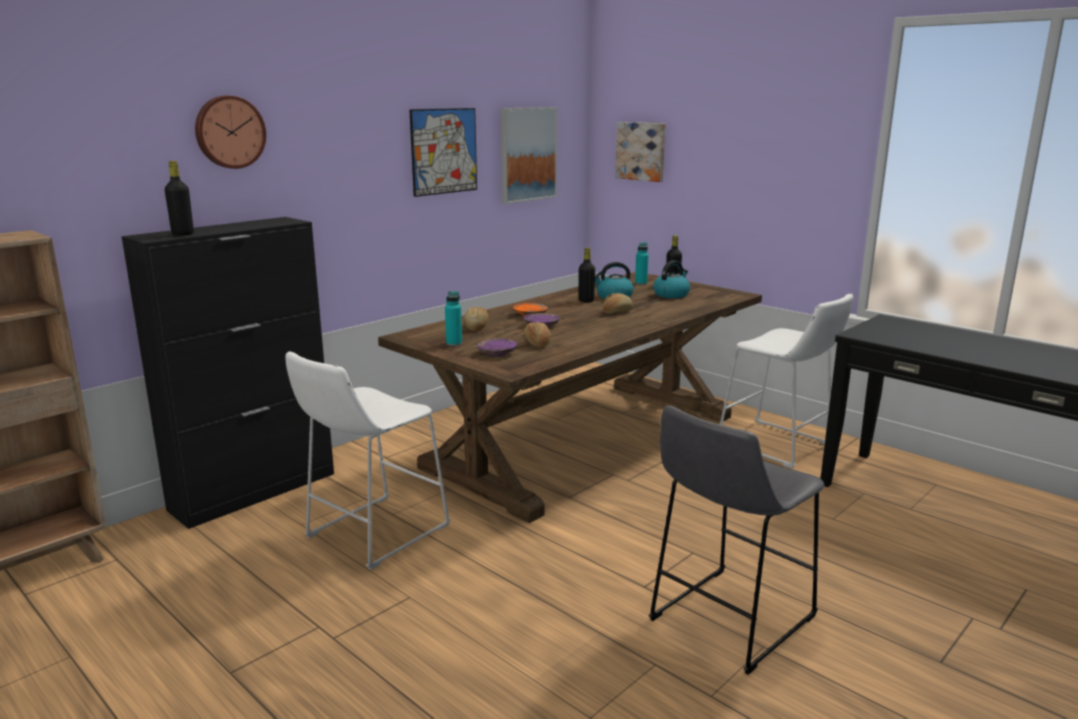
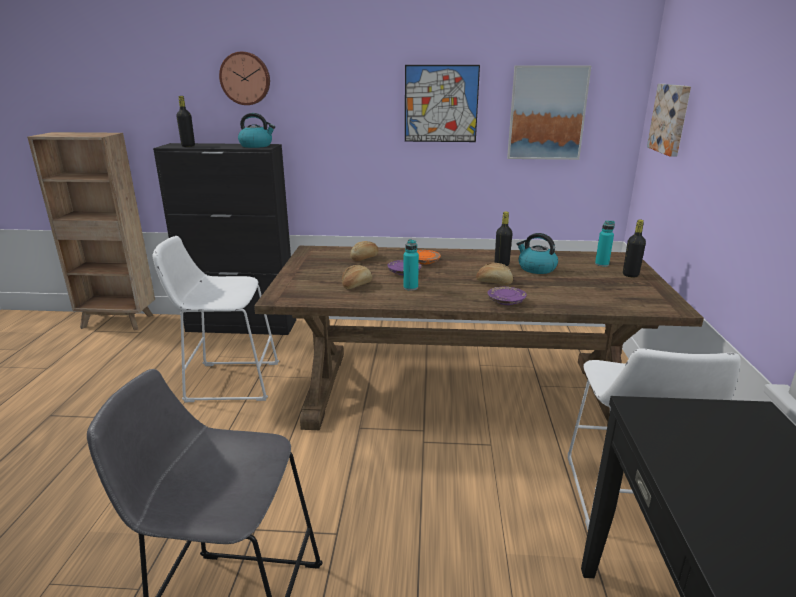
camera: 50 degrees right, 5 degrees up
(454, 343) = (315, 265): turquoise bottle -> turquoise bottle (410, 287)
(497, 353) = (312, 282): purple plate -> purple plate (506, 301)
(671, 294) = (596, 284): kettle -> kettle (256, 145)

